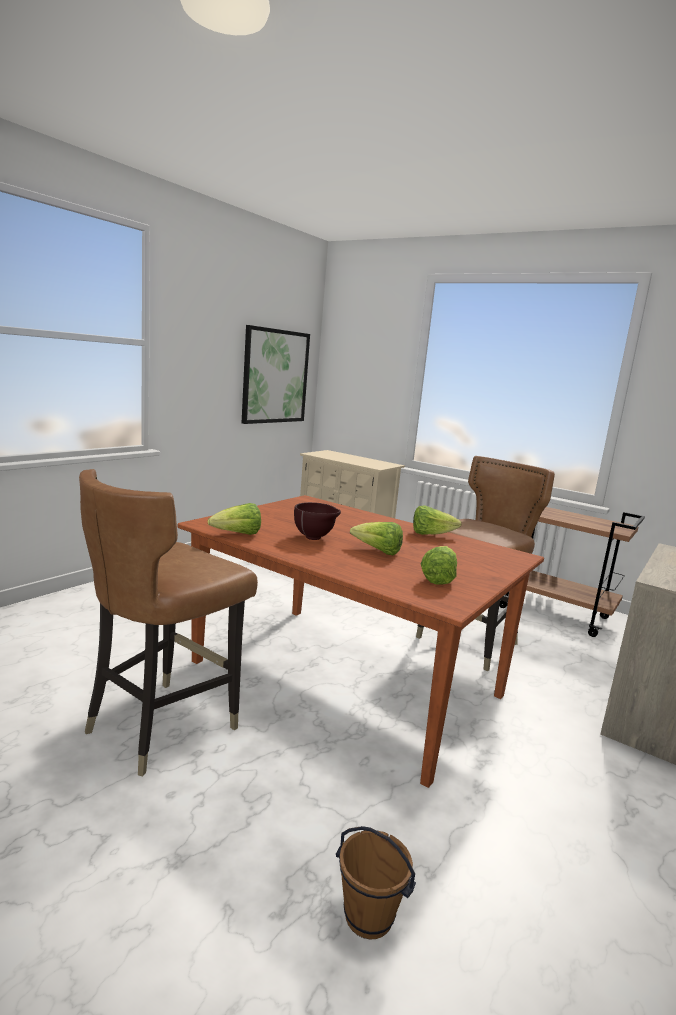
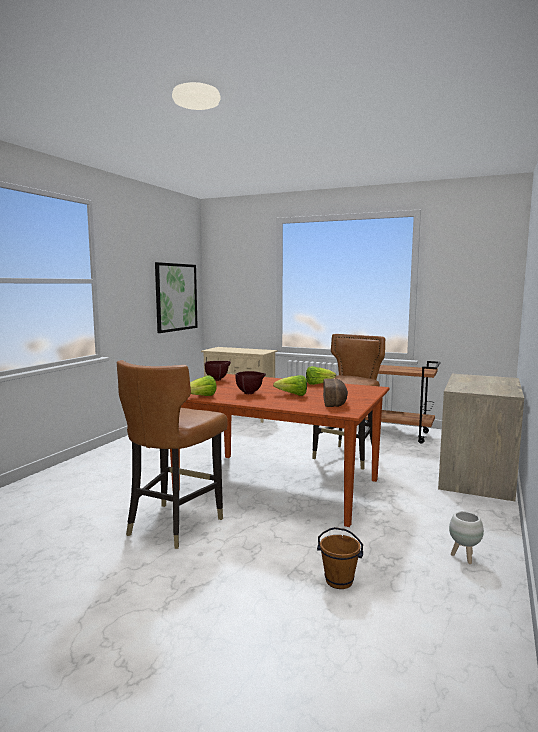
camera: 10 degrees left, 5 degrees down
(287, 505) = (218, 379): none -> brown bowl
(438, 578) = (335, 402): lettuce -> bread
(616, 910) = (464, 557): none -> white planter

